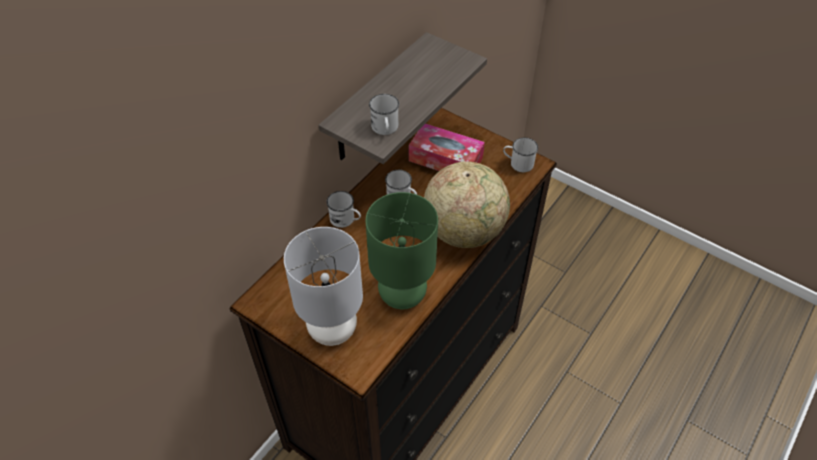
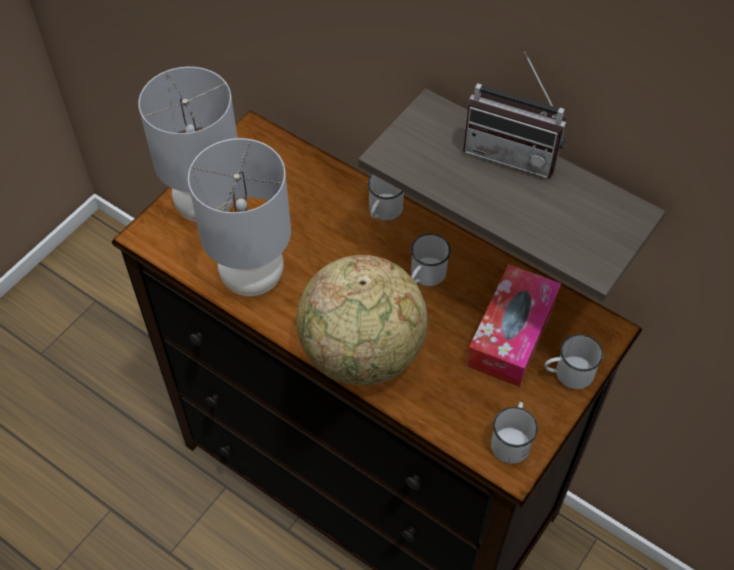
camera: 90 degrees right, 5 degrees up
(380, 86) = (513, 152): none -> radio
(385, 129) = (417, 159): white mug -> white mug (568, 374)
(403, 294) = (253, 278): green table lamp -> grey table lamp

